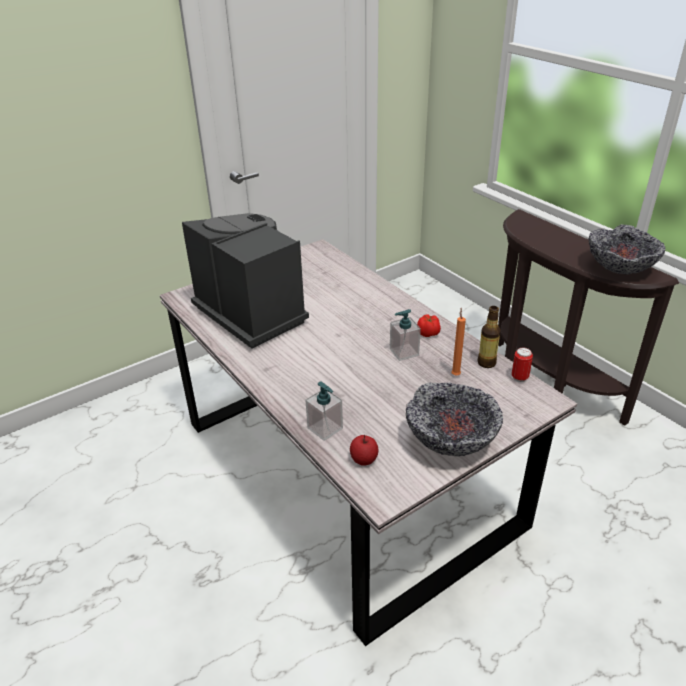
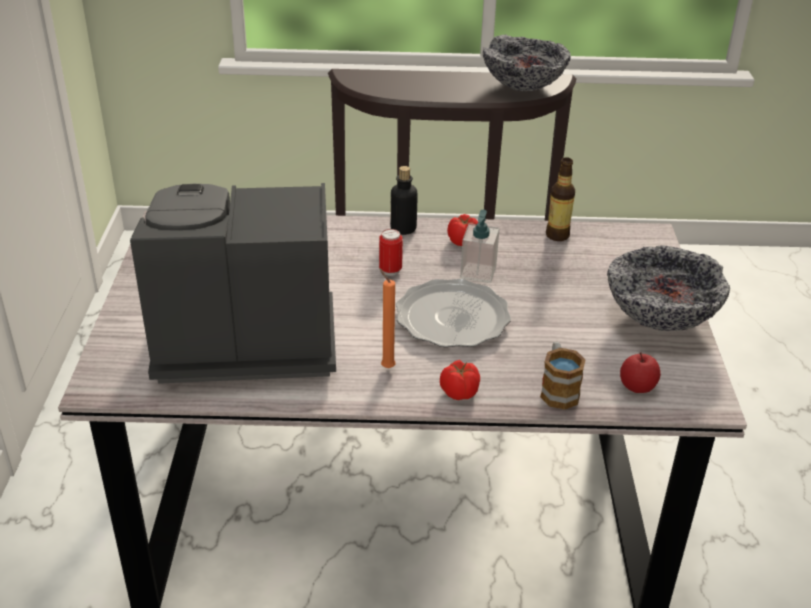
camera: 55 degrees left, 0 degrees up
(284, 394) = (458, 392): none -> tomato
(325, 428) = (558, 389): soap dispenser -> mug
(348, 363) = (453, 317): none -> plate
(412, 309) = (403, 228): none -> bottle
(455, 374) = (555, 262): orange candle -> orange candle (386, 367)
(519, 377) = (602, 231): can -> can (390, 270)

